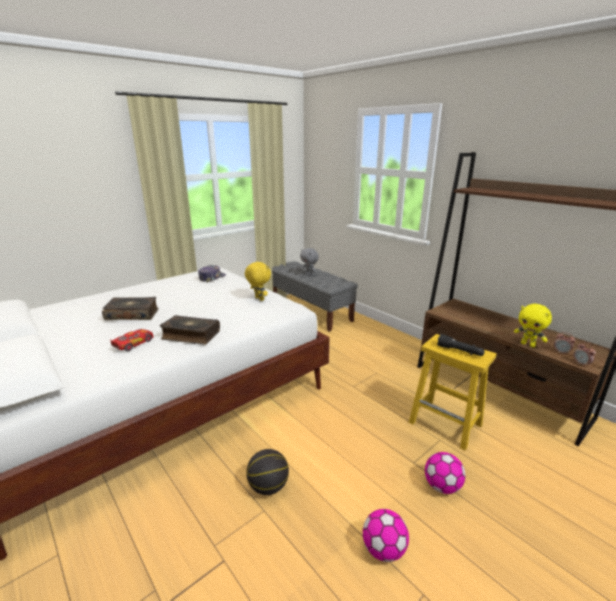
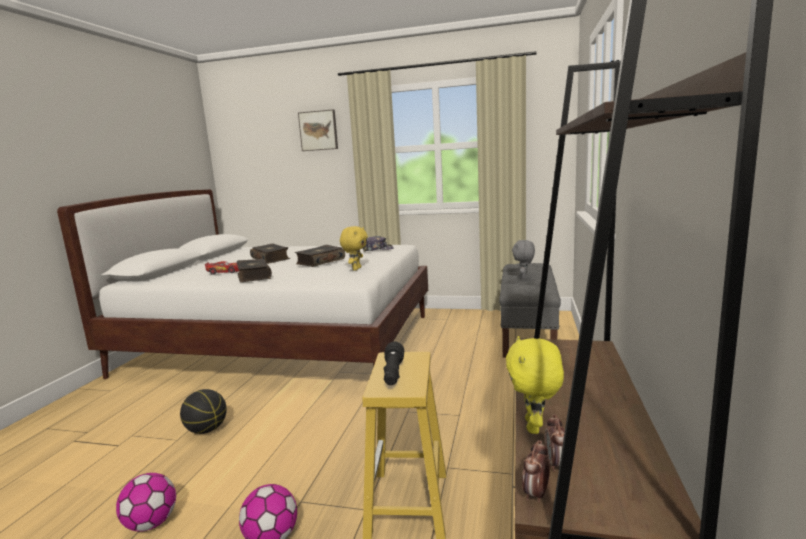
camera: 55 degrees right, 10 degrees down
(85, 156) = (318, 130): none -> picture
(207, 302) = (320, 262): none -> book

